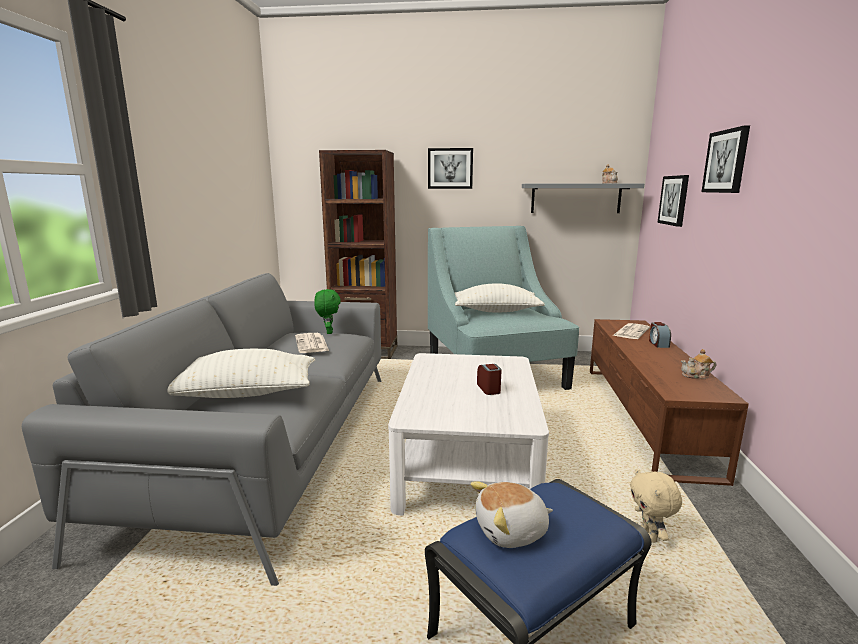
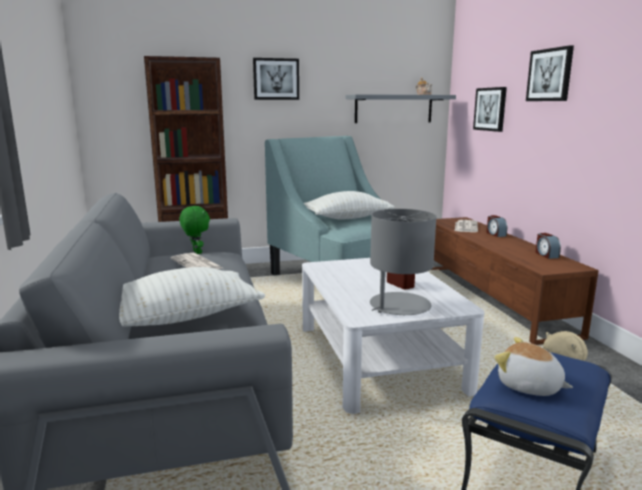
camera: 20 degrees left, 0 degrees up
(462, 412) = (399, 305): none -> grey table lamp
(511, 532) = (529, 386): plush toy -> plush toy turned 75 degrees clockwise
(696, 376) = (546, 255): teapot -> alarm clock

